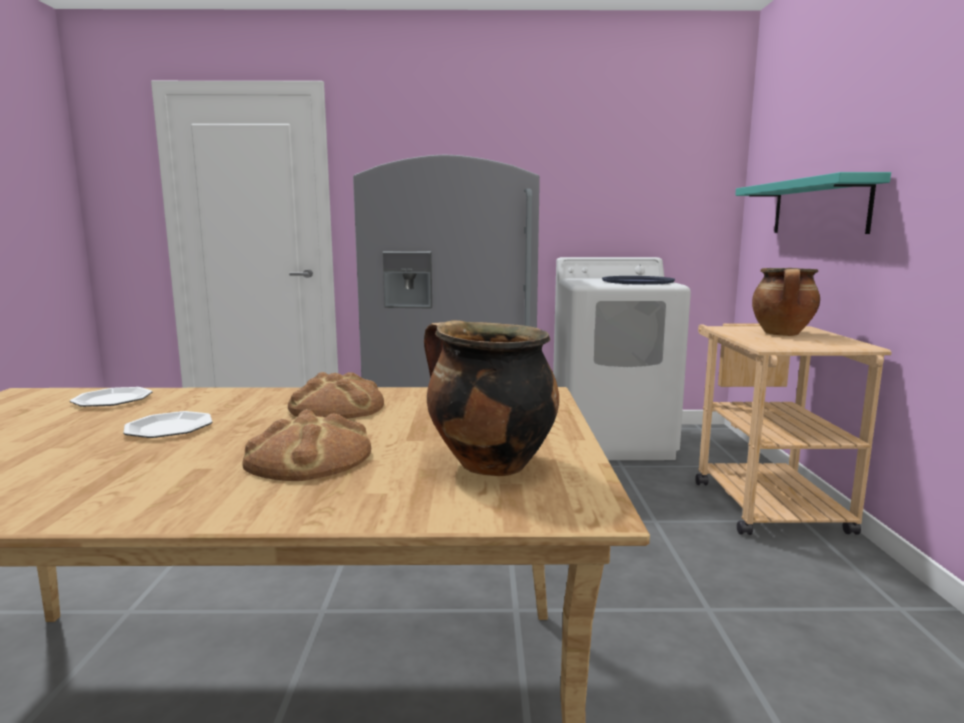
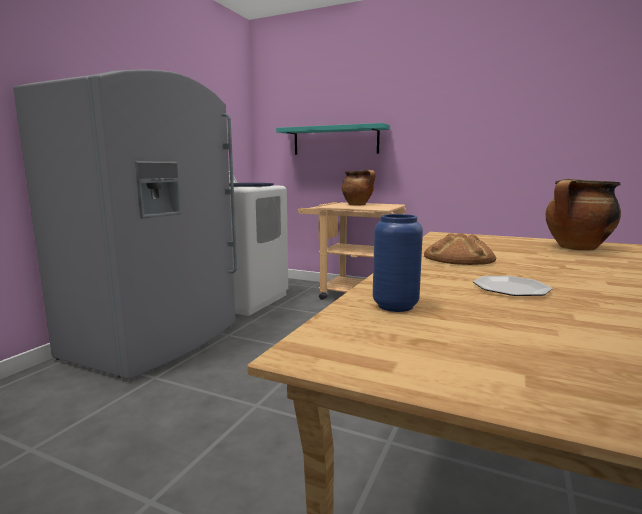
camera: 65 degrees left, 0 degrees up
(113, 400) = (395, 306): plate -> blue vase
(308, 457) = (576, 266): bread -> none

